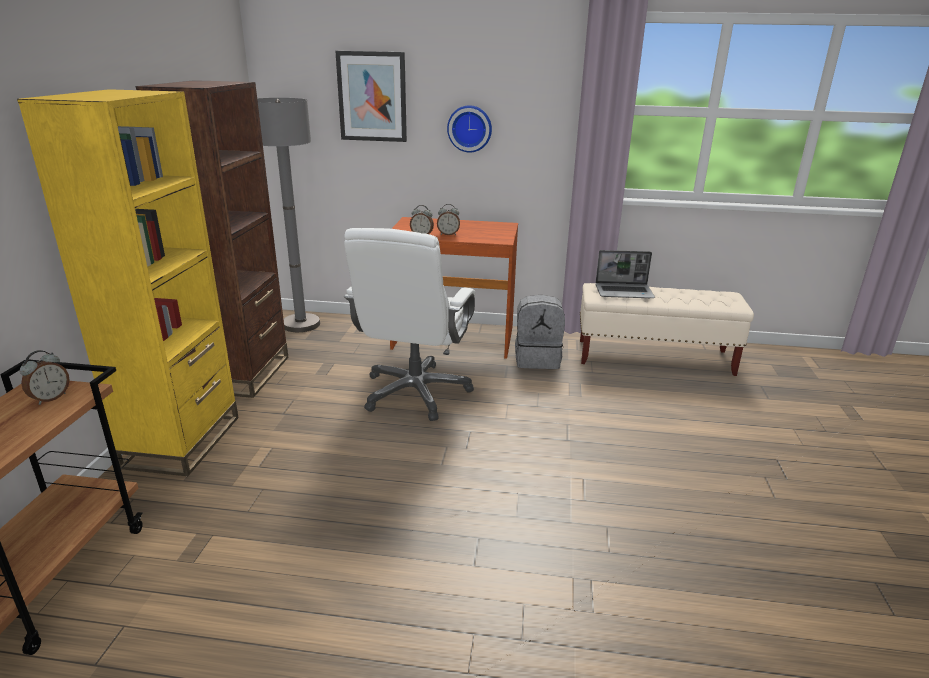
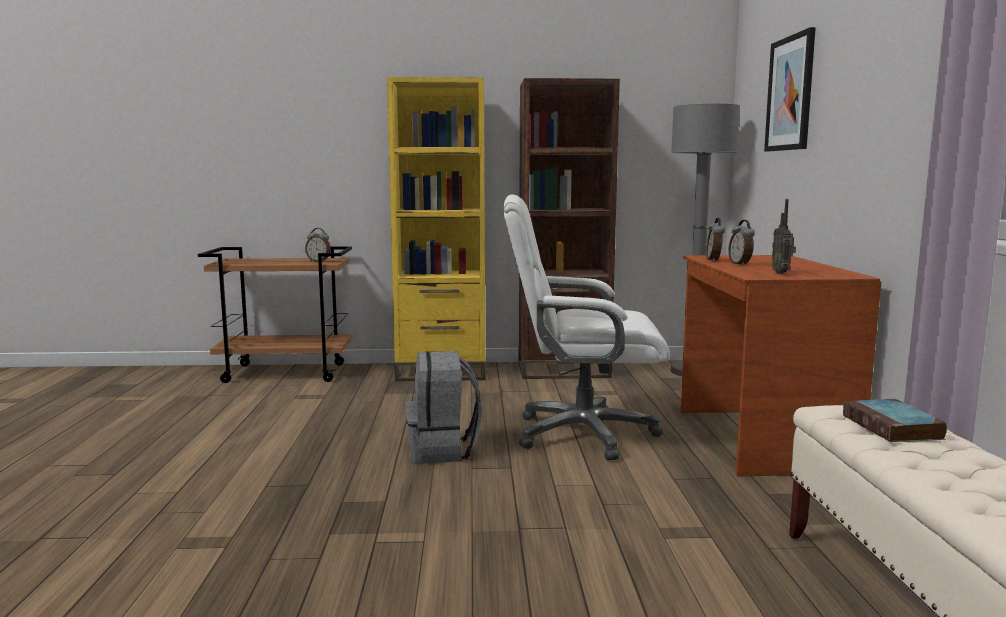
camera: 80 degrees right, 15 degrees down
(469, 128) = (854, 121): wall clock -> none
(493, 234) = (782, 273): none -> radio
(537, 359) = (763, 498): grey backpack -> grey backpack (443, 451)
(624, 292) = (894, 428): laptop -> book

